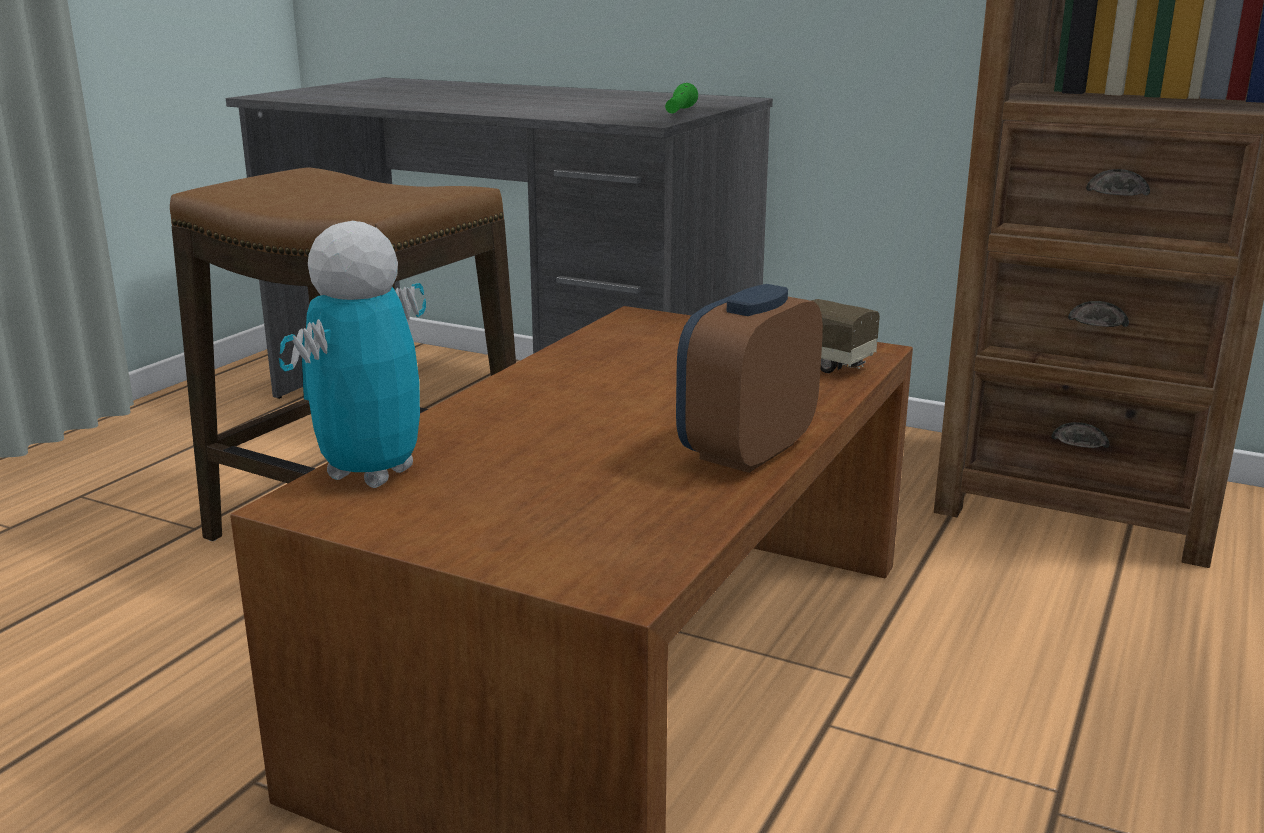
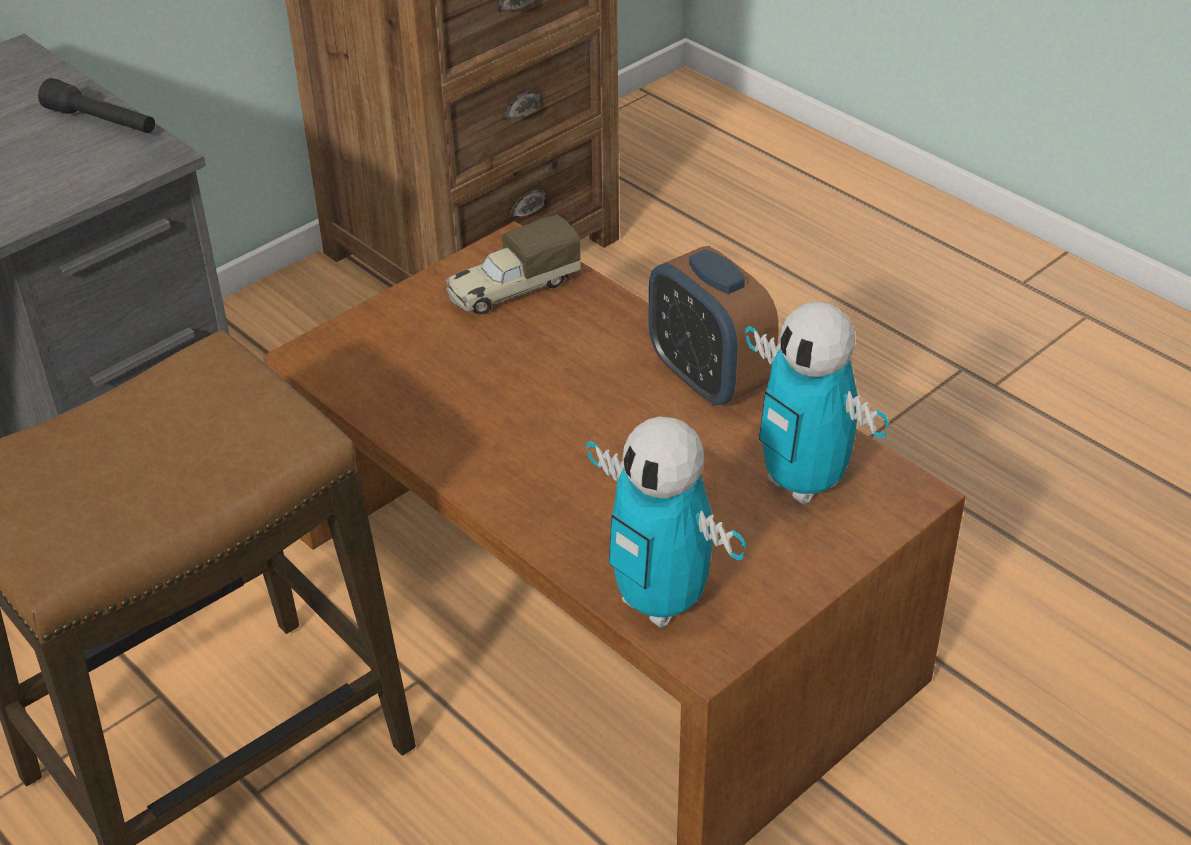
camera: 70 degrees left, 20 degrees up
(601, 519) = (804, 482): none -> toy robot
(679, 113) = (102, 122): green flashlight -> black flashlight

